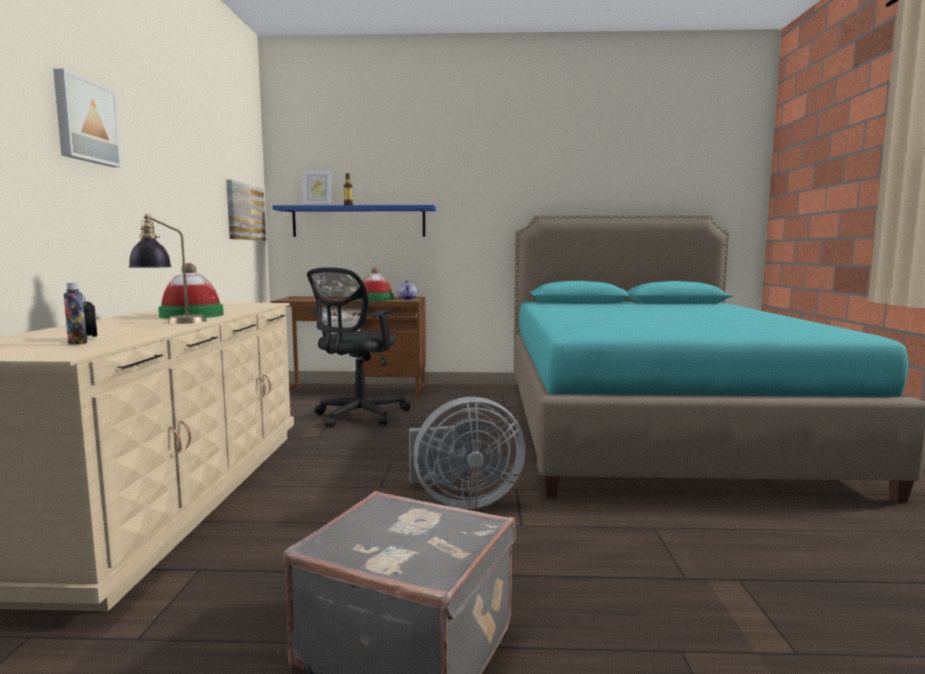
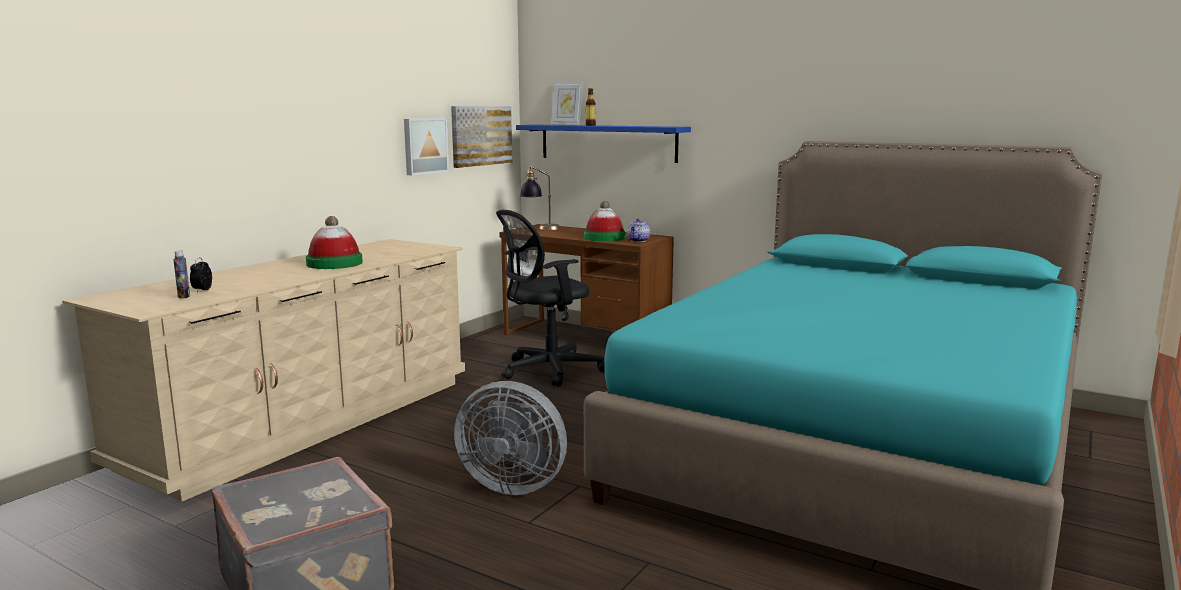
camera: 30 degrees right, 5 degrees up
(85, 121) = (260, 90): picture -> picture (424, 146)
(171, 322) = (295, 274): table lamp -> table lamp (540, 228)

